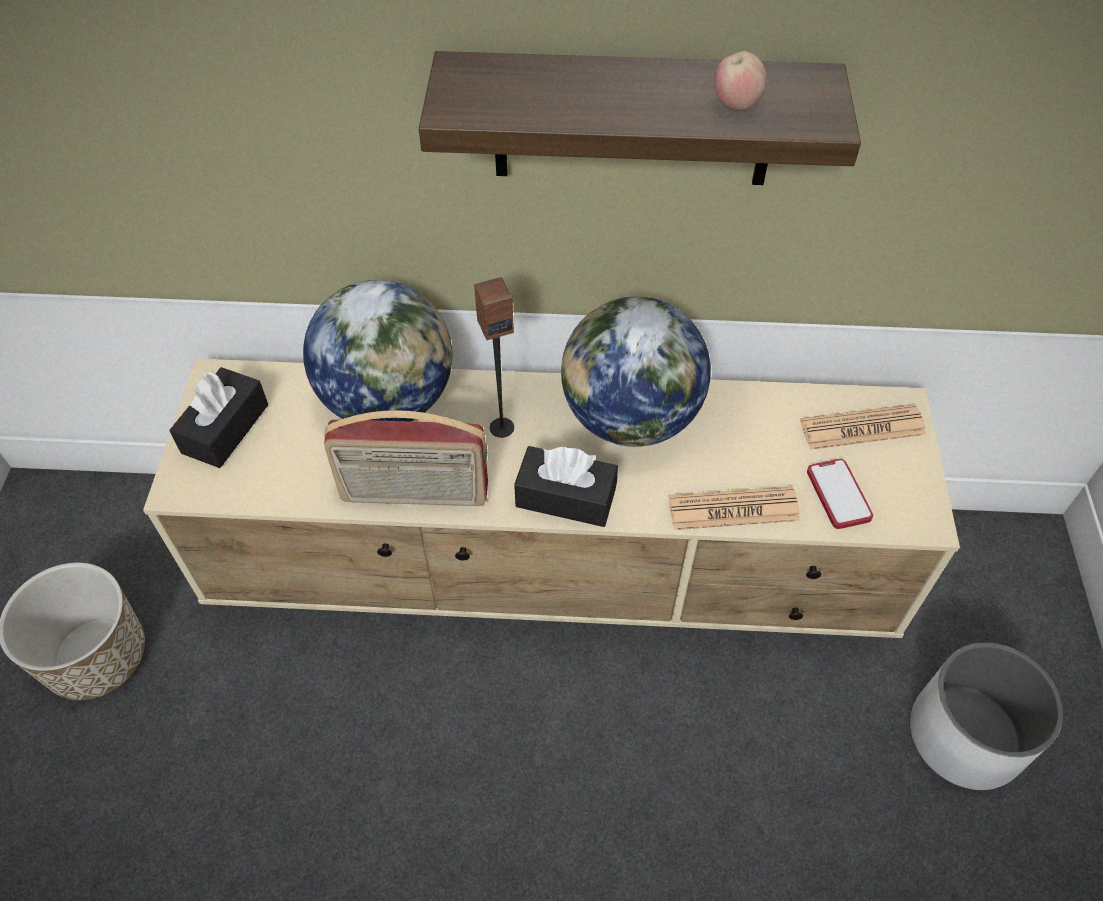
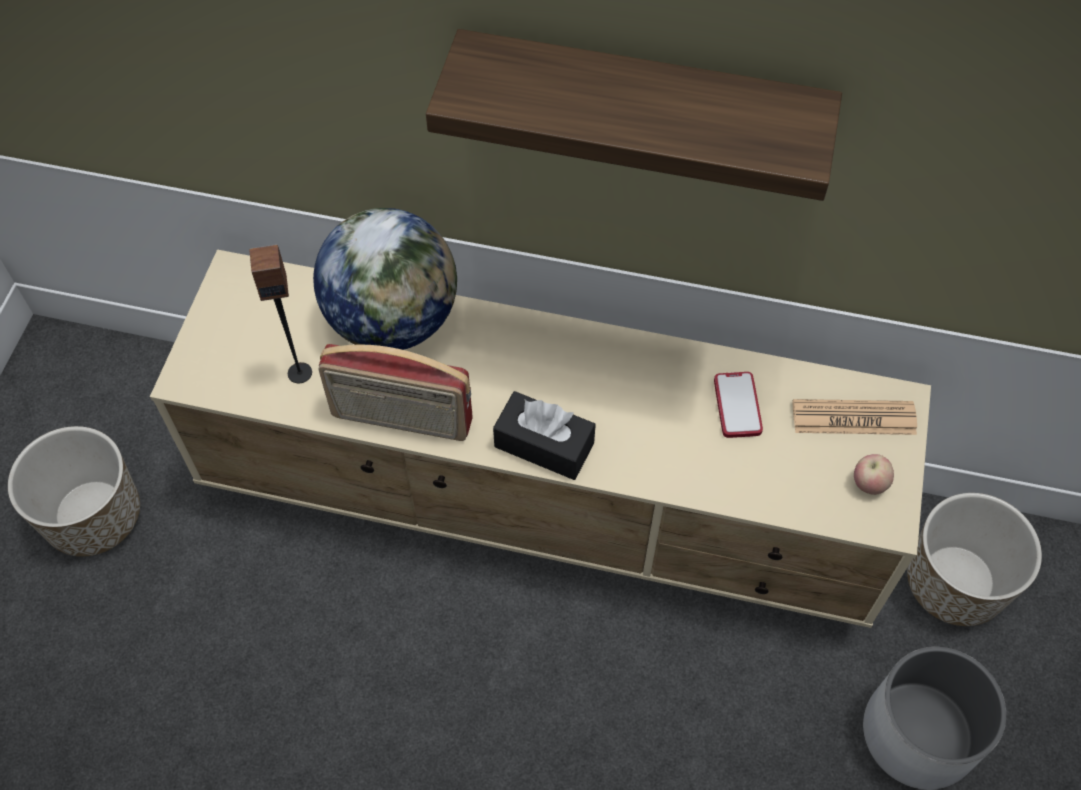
camera: 10 degrees right, 5 degrees up
(225, 428) = (235, 326): black tissue box -> none
(501, 427) = (497, 364): speaker -> speaker (300, 372)
(630, 418) = (624, 374): globe -> none
(733, 509) = (703, 482): newspaper -> none
(736, 105) = (723, 126): apple -> apple (869, 484)
(838, 495) = (810, 483): phone -> phone (737, 406)
(958, 585) = (954, 583): none -> planter

